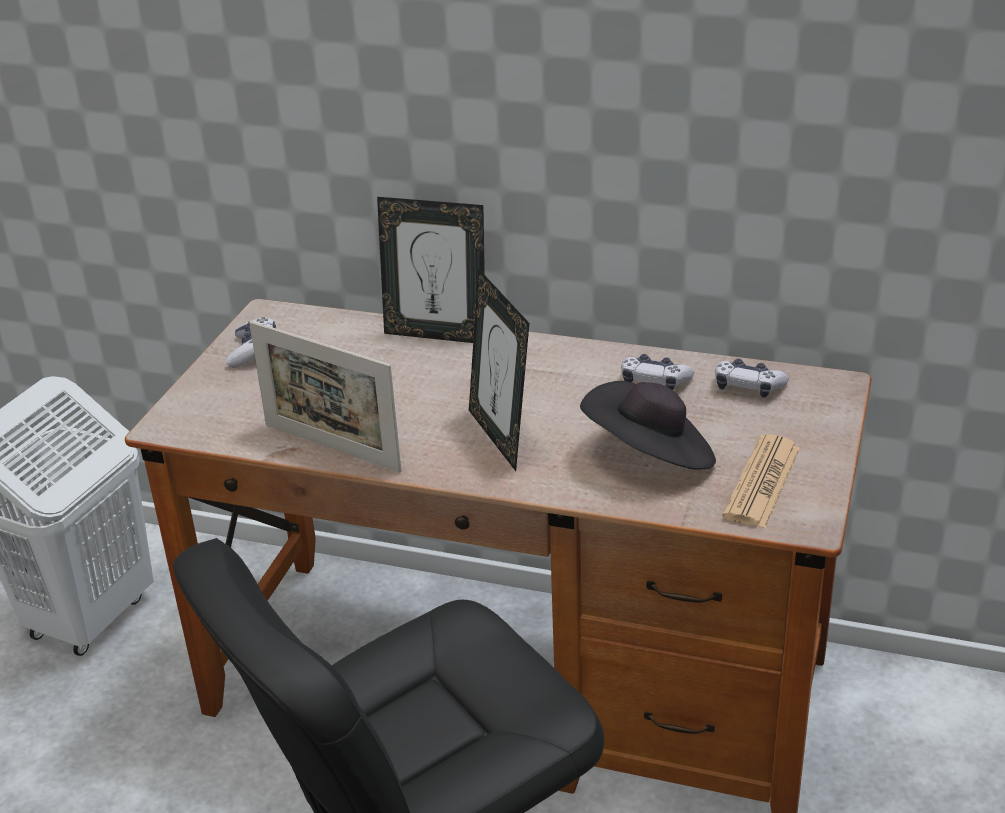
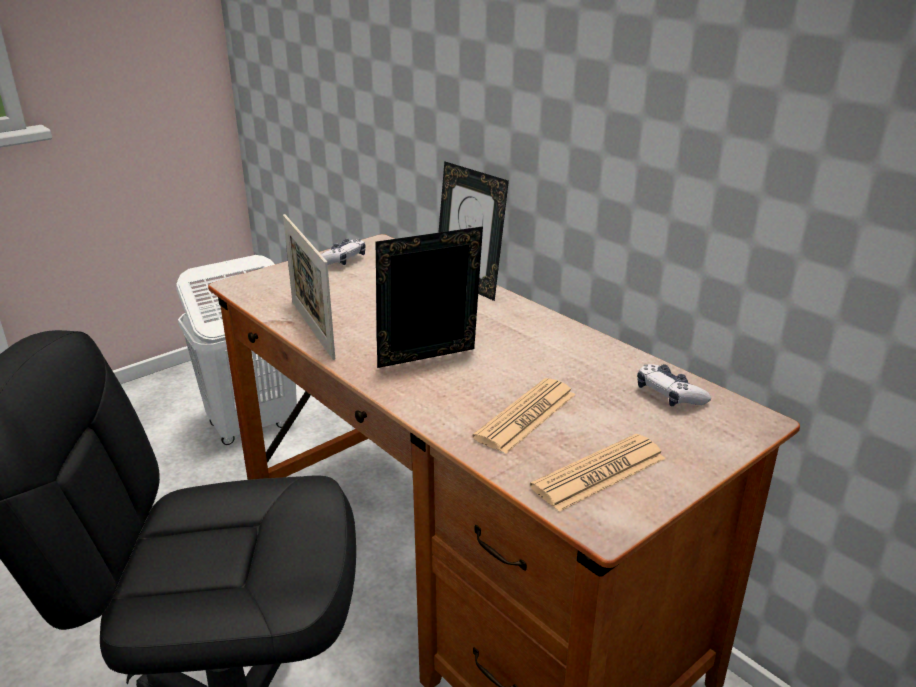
camera: 30 degrees right, 5 degrees down
(500, 437) = (429, 362): picture frame -> picture frame turned 60 degrees clockwise
(650, 456) = (526, 416): black hat -> newspaper
(654, 382) = (592, 365): game controller -> none

